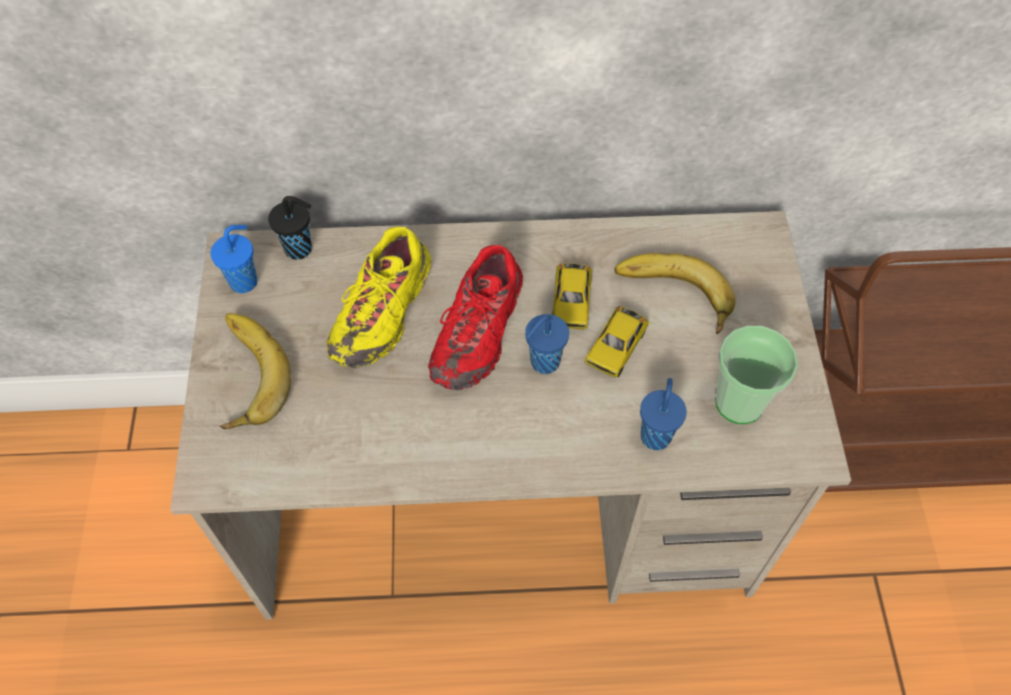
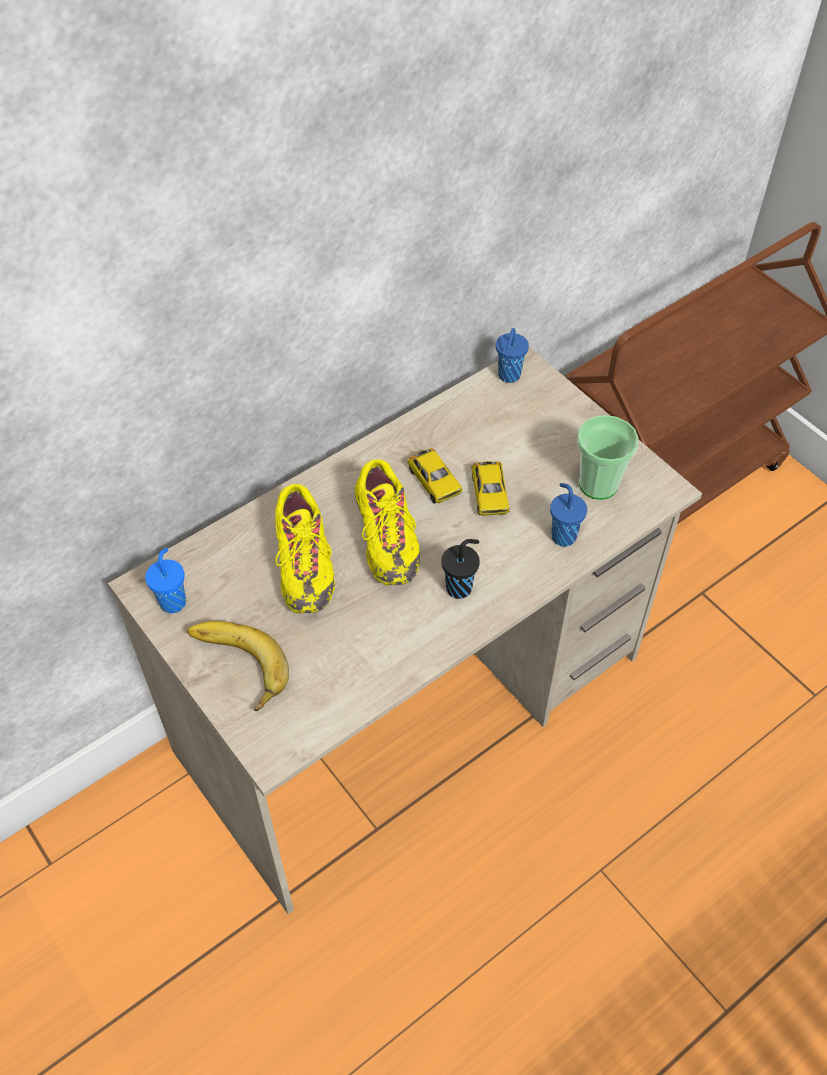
camera: 35 degrees left, 5 degrees down
(300, 249) = (197, 554): black cup -> black cup (460, 587)
(478, 333) = (386, 538): red shoe -> yellow shoe
(543, 363) = (449, 532): blue cup -> blue cup (508, 376)
(672, 297) = (500, 440): banana -> none

